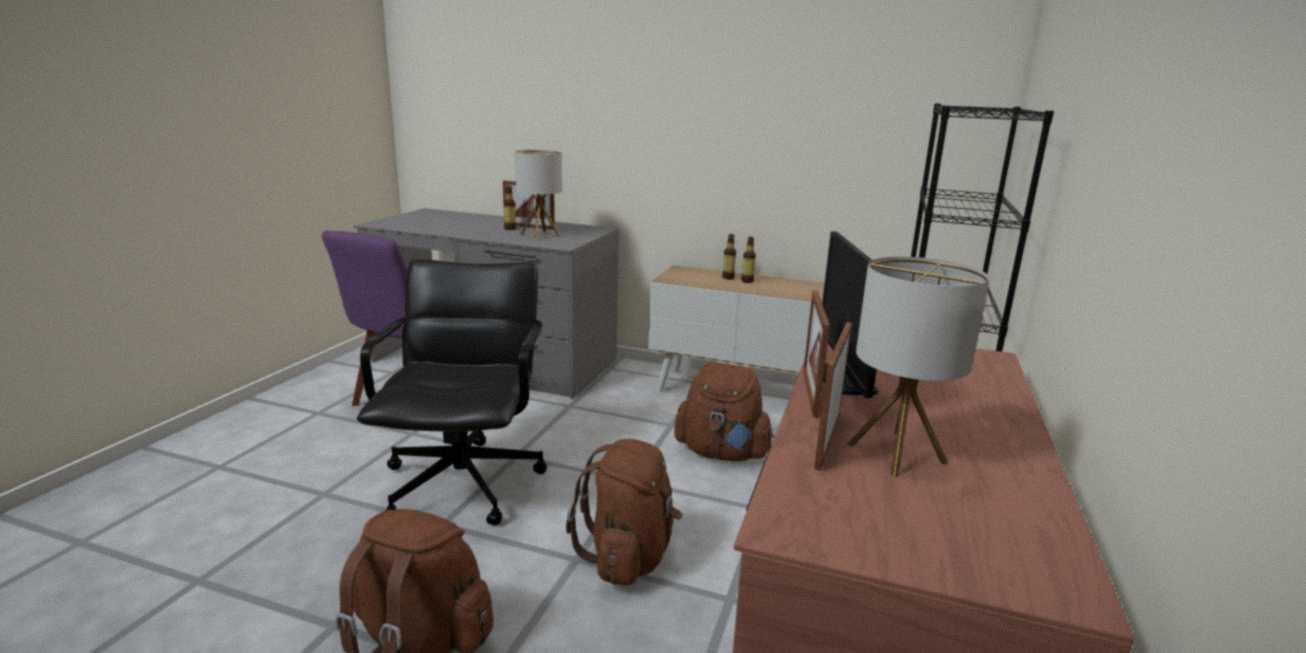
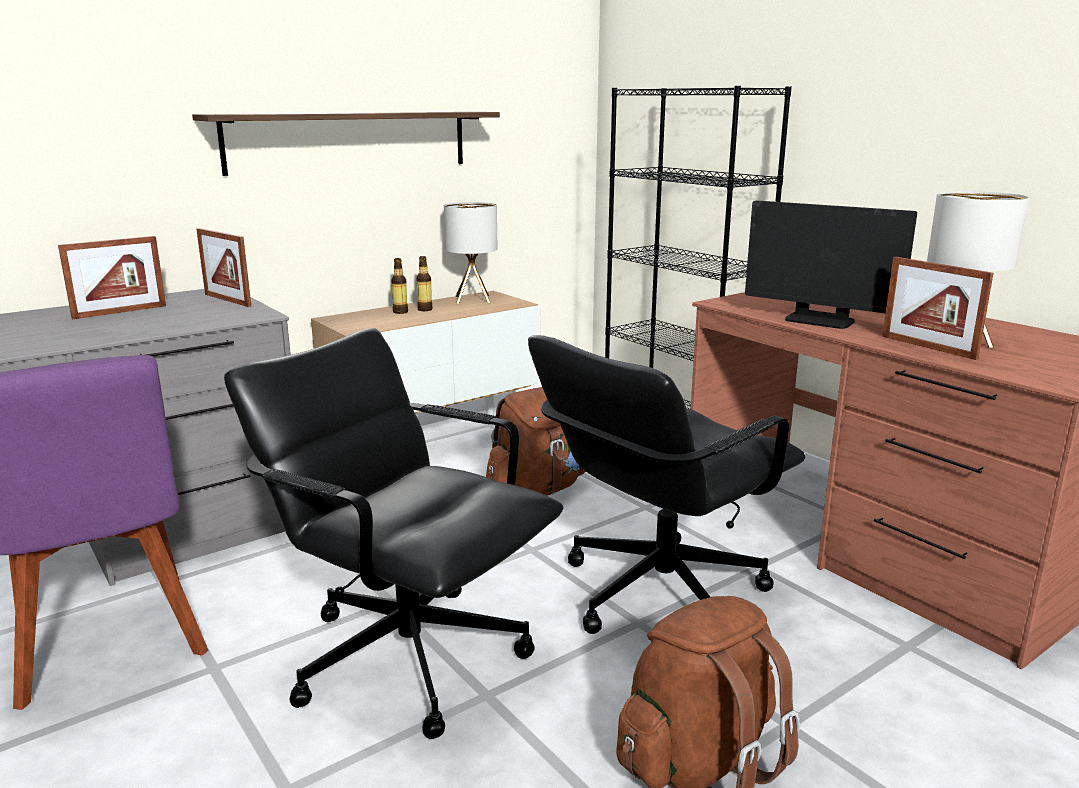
camera: 55 degrees left, 0 degrees up
(510, 229) = (104, 320): bottle -> none
(540, 235) = (180, 315): table lamp -> table lamp (473, 299)
(628, 556) = (659, 593): brown backpack -> black office chair
(726, 136) = (350, 141): none -> shelf
(810, 392) = (838, 333): picture frame -> picture frame (227, 300)

